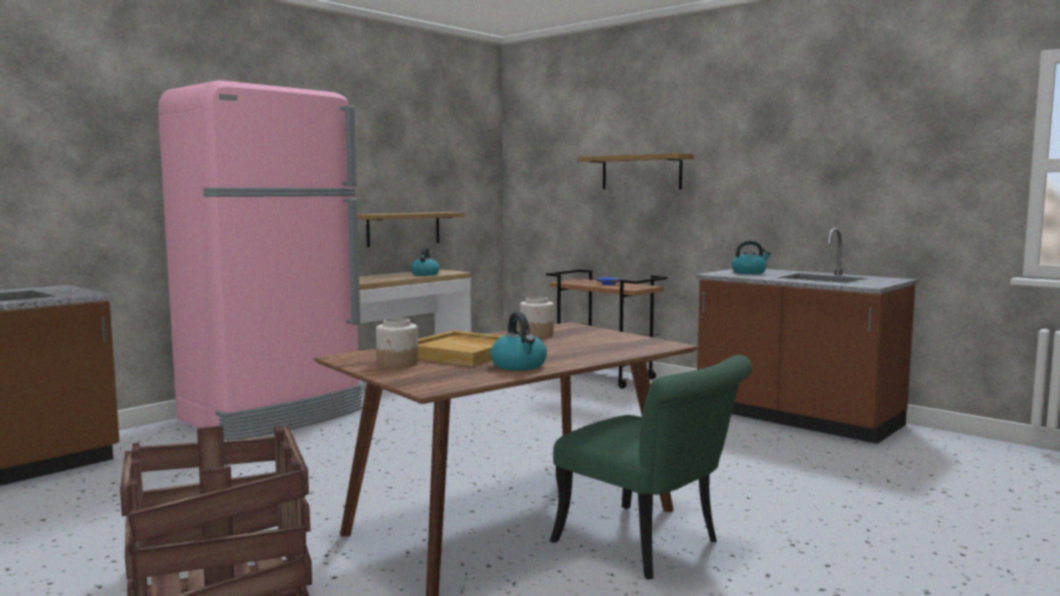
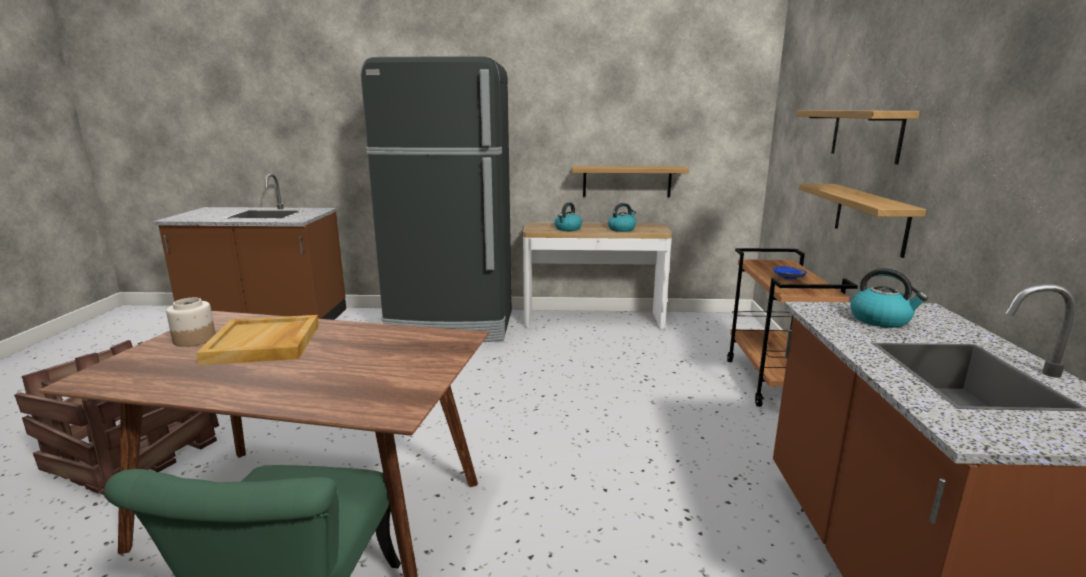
camera: 50 degrees right, 10 degrees up
(273, 415) = (452, 325): pink fridge -> black fridge
(519, 366) = (208, 381): kettle -> kettle (567, 229)
(537, 334) = (392, 340): jar -> none
(661, 229) = (870, 218): none -> shelf

